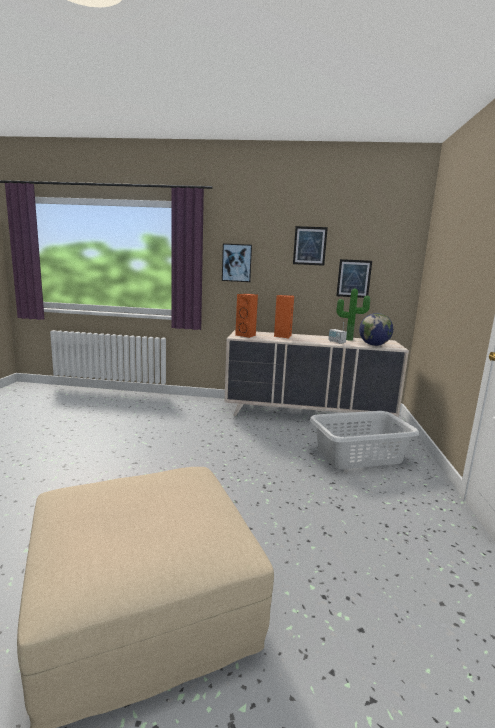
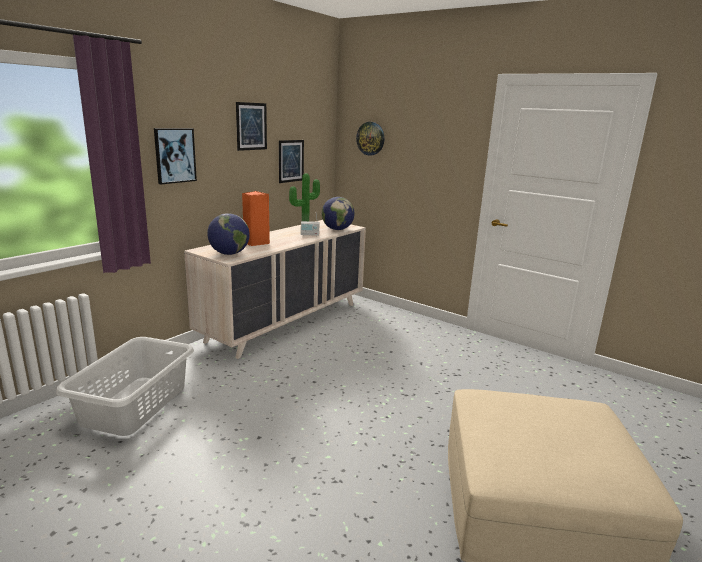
camera: 60 degrees left, 5 degrees up
(246, 335) = (229, 254): orange speaker -> globe
(359, 456) = (388, 335): grey laundry basket -> grey laundry basket (136, 404)
(438, 259) = (370, 138): none -> wall clock

